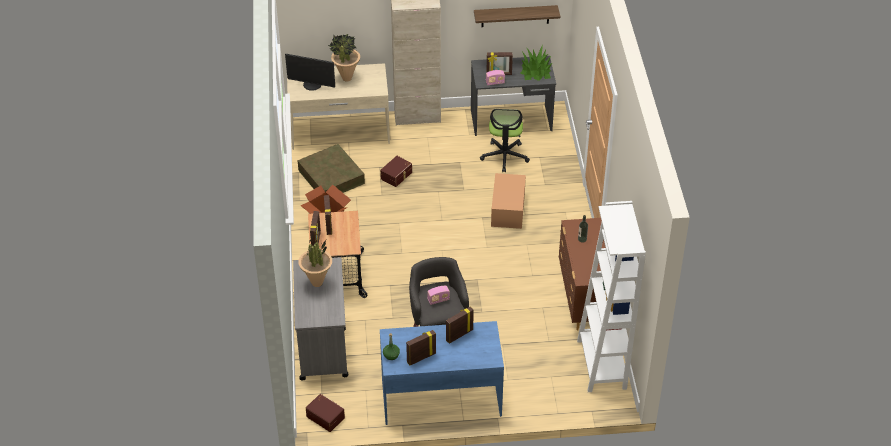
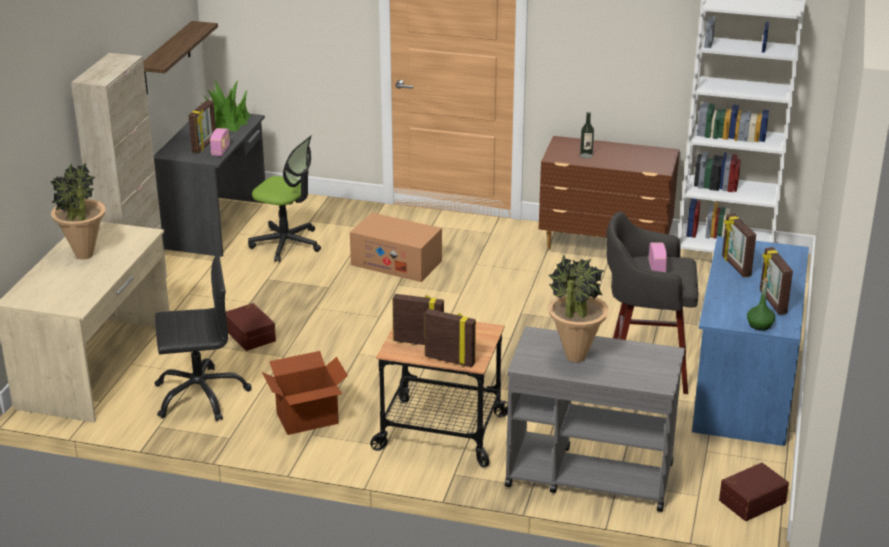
camera: 70 degrees left, 15 degrees down
(312, 85) = (66, 288): monitor -> none
(331, 177) = (200, 395): brown storage box -> black office chair

